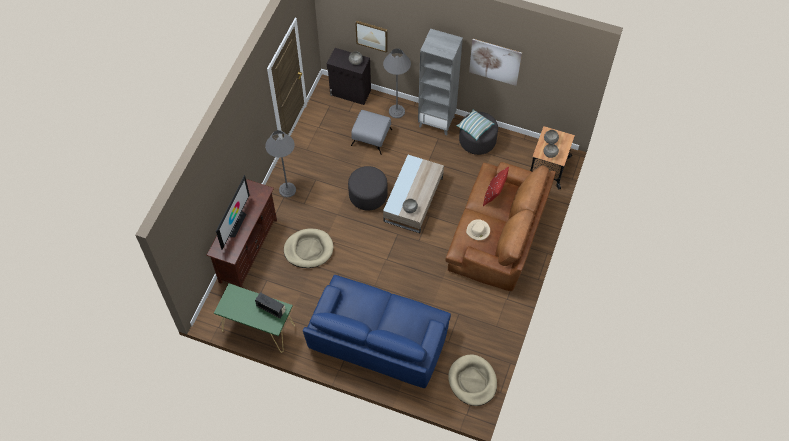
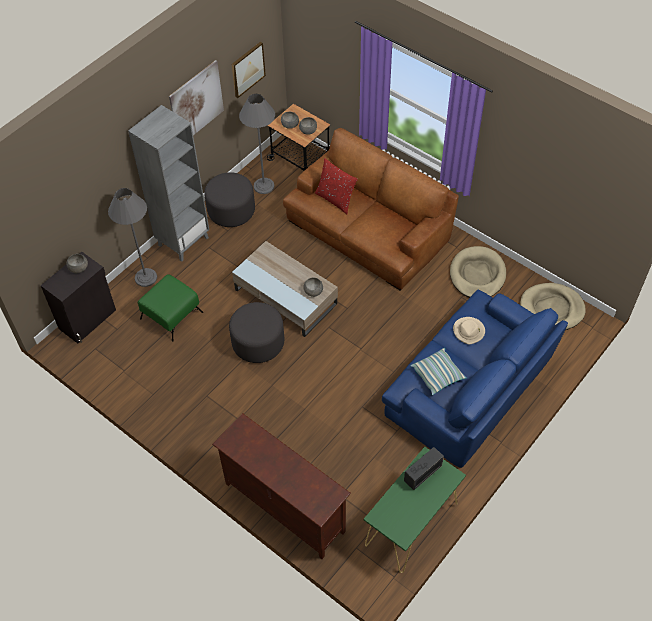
camera: 70 degrees left, 5 degrees down
(235, 223) = (283, 476): television -> none
(287, 190) = (207, 434): grey floor lamp -> grey floor lamp (264, 186)
(308, 249) = (312, 431): beige dog bed -> beige dog bed (477, 275)
(371, 137) = (171, 315): grey ottoman -> green ottoman
(372, 35) = (72, 218): picture -> picture (247, 69)
(474, 128) = (230, 193): pillow -> pillow (438, 375)
(478, 231) = (379, 228): beige hat -> beige hat (469, 331)

